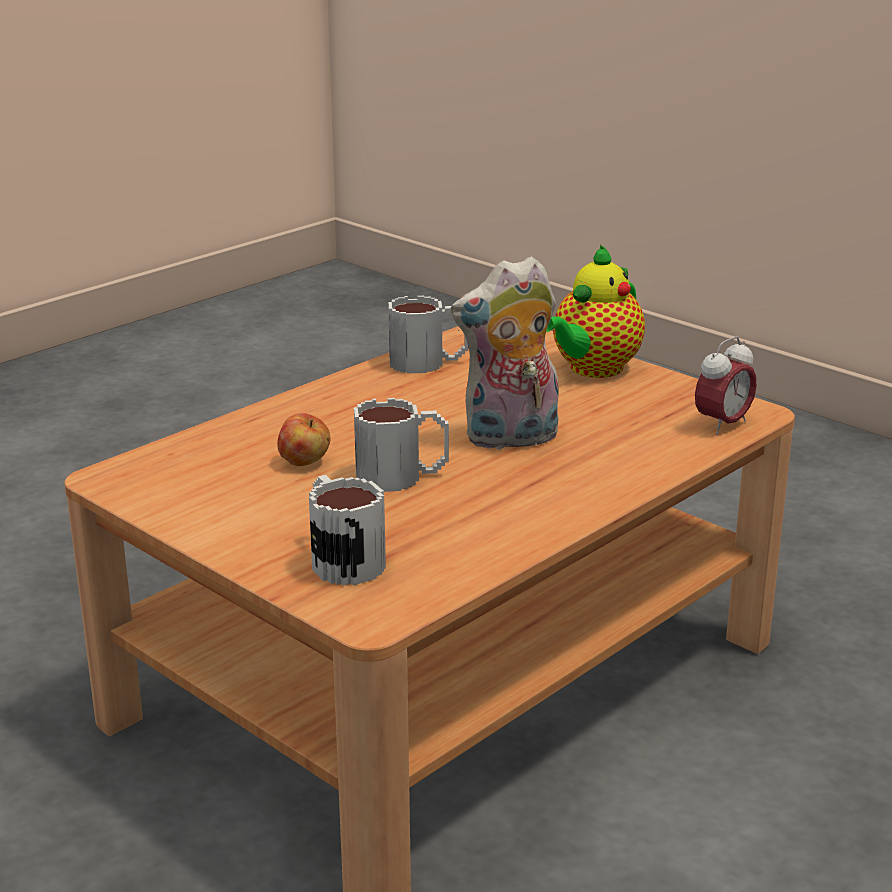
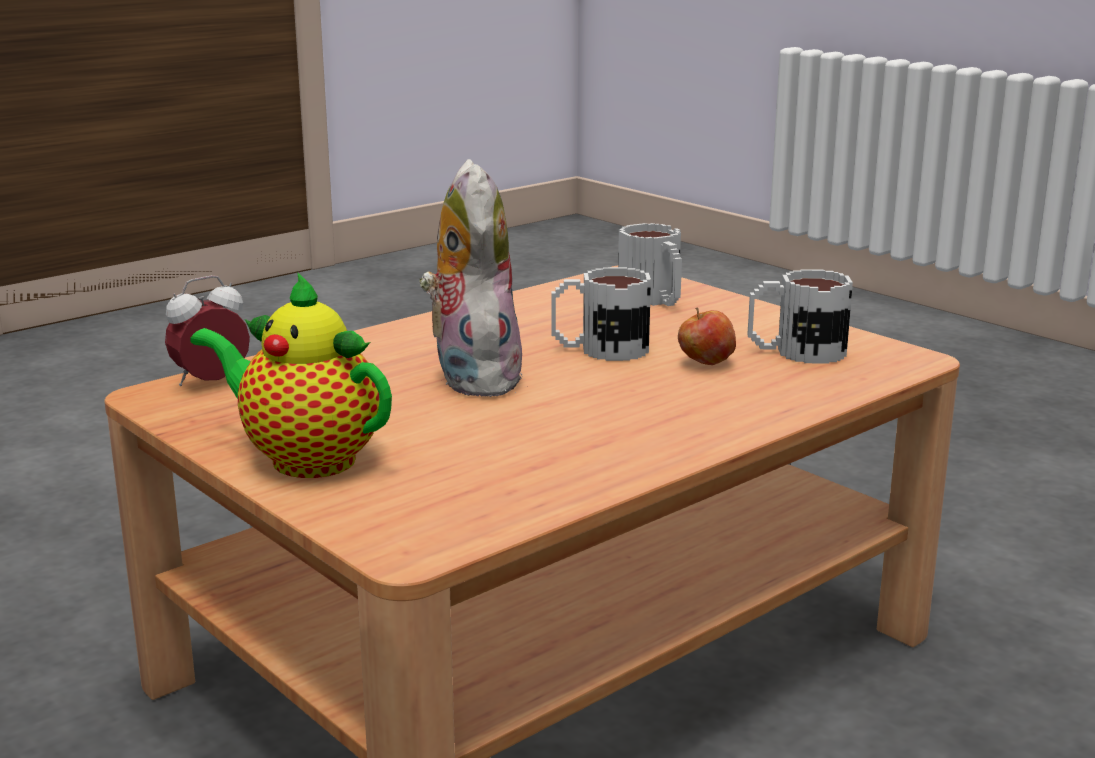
camera: 175 degrees left, 5 degrees down
(428, 362) = (548, 480): mug -> mug (795, 352)
(510, 439) = (471, 377): plush toy -> plush toy turned 90 degrees counterclockwise
(592, 369) = (305, 459): teapot -> teapot turned 105 degrees counterclockwise

